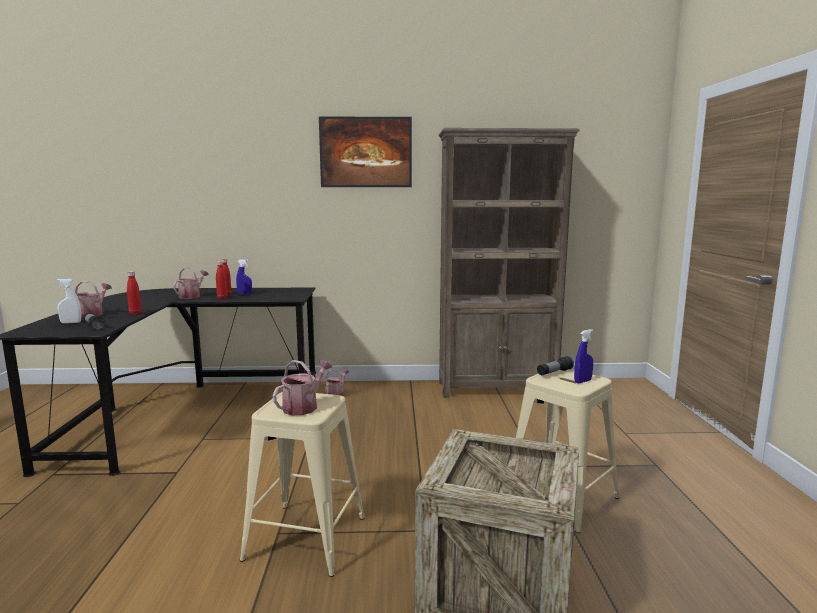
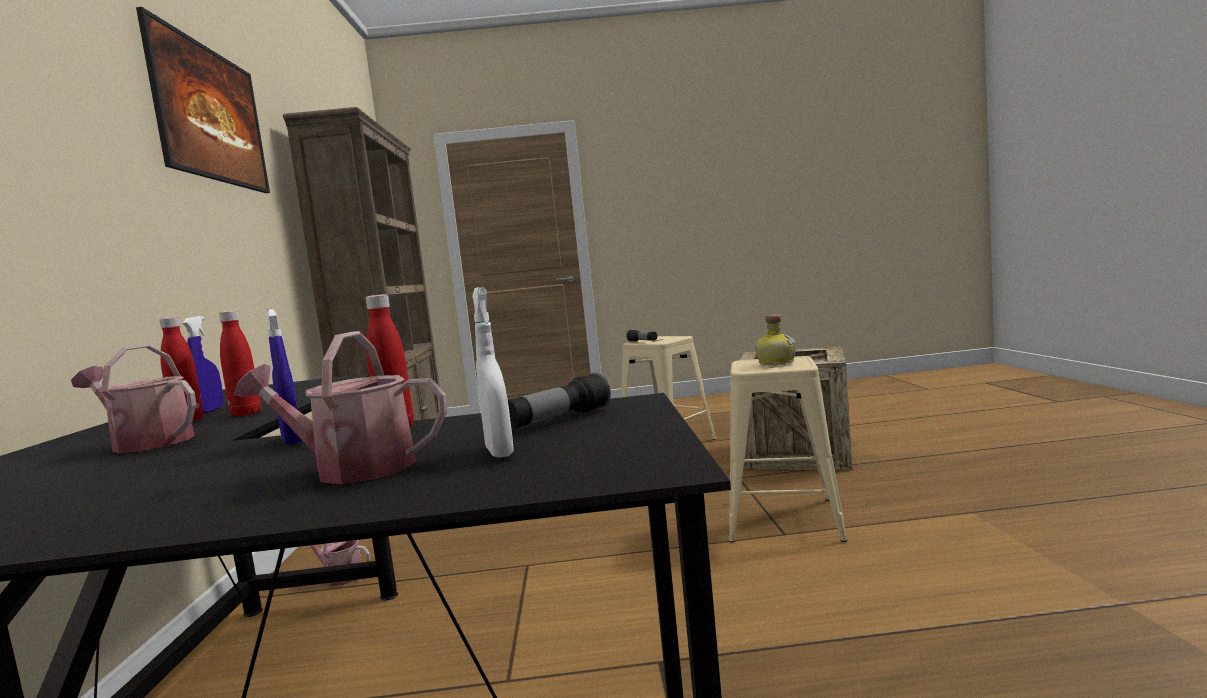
camera: 90 degrees left, 5 degrees down
(303, 406) = (775, 362): watering can -> bottle
(582, 381) = (660, 338): blue spray bottle -> blue spray bottle (292, 440)

